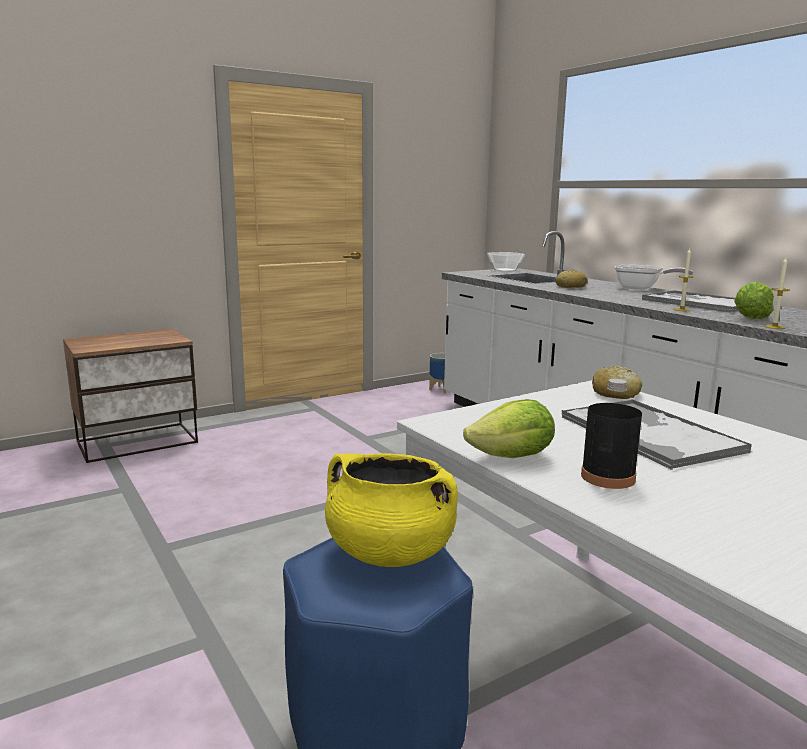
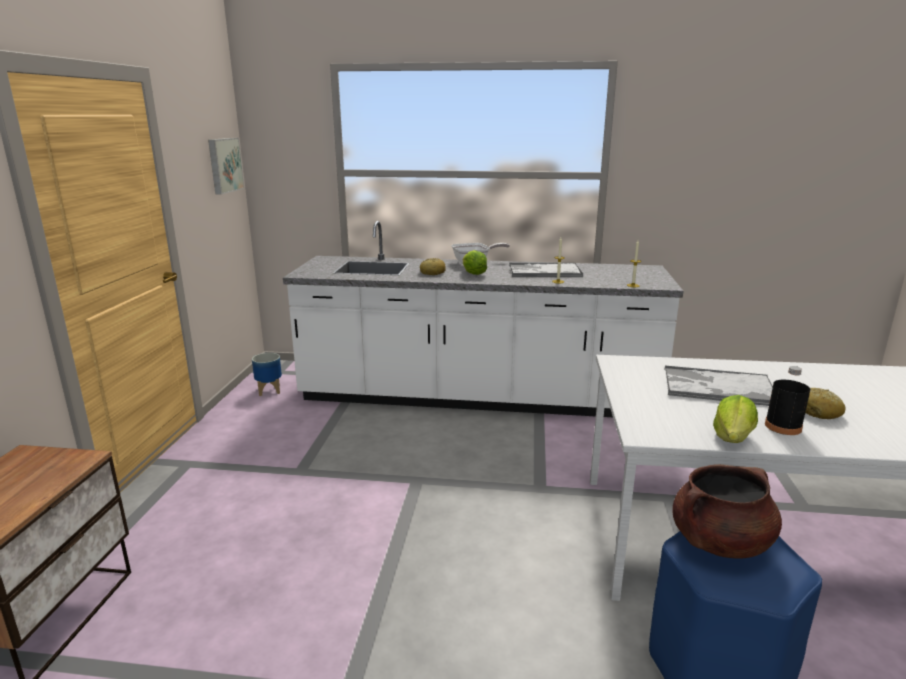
camera: 50 degrees left, 5 degrees up
(389, 552) = (719, 543): yellow cooking pot -> brown cooking pot
(456, 174) = (224, 165): none -> picture
(504, 270) = (322, 262): bowl -> none
(615, 394) = (635, 363): bread -> bread (818, 412)
(751, 318) = (604, 280): lettuce -> lettuce (473, 274)

